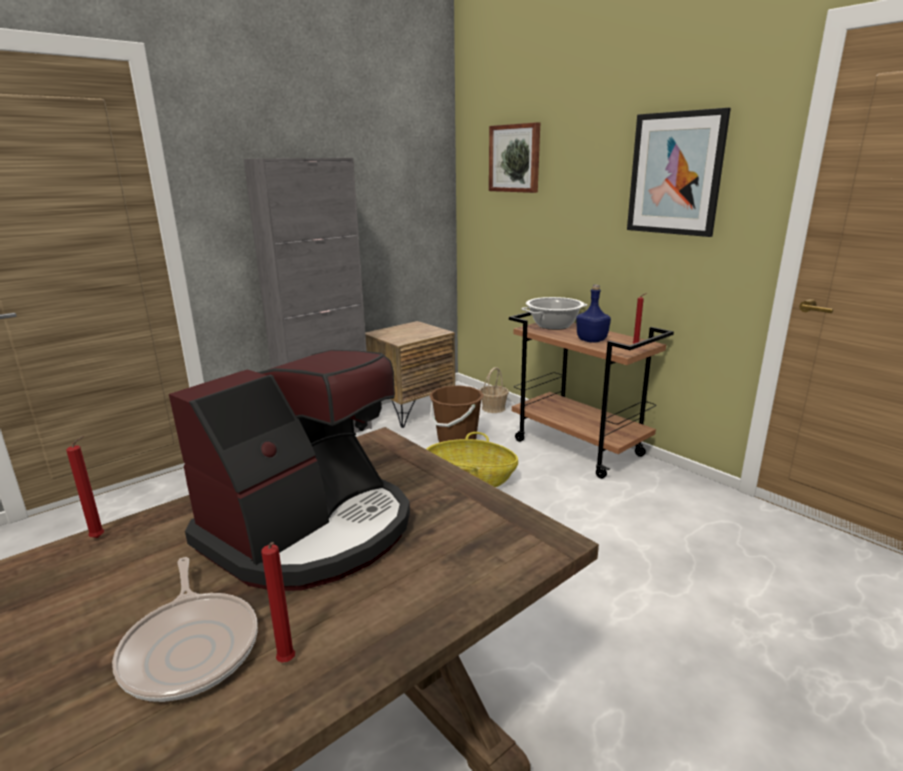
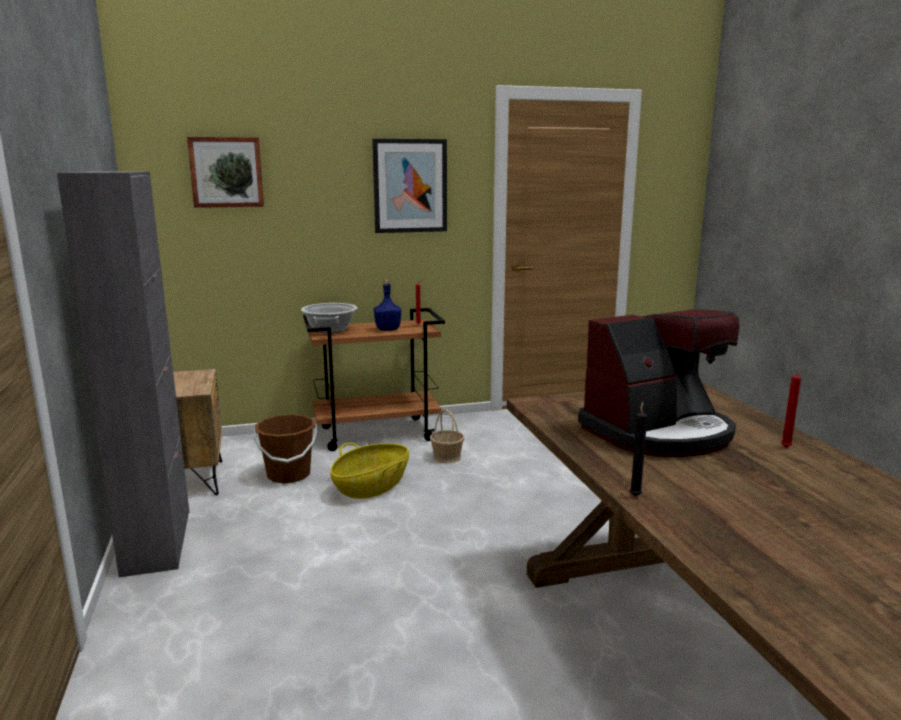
camera: 65 degrees left, 5 degrees down
(100, 537) = (635, 495): red candle -> black candle
(191, 647) = (773, 467): frying pan -> none
(310, 531) = (658, 432): coffee machine -> coffee machine turned 90 degrees clockwise
(493, 408) = (252, 443): basket -> basket (447, 457)

